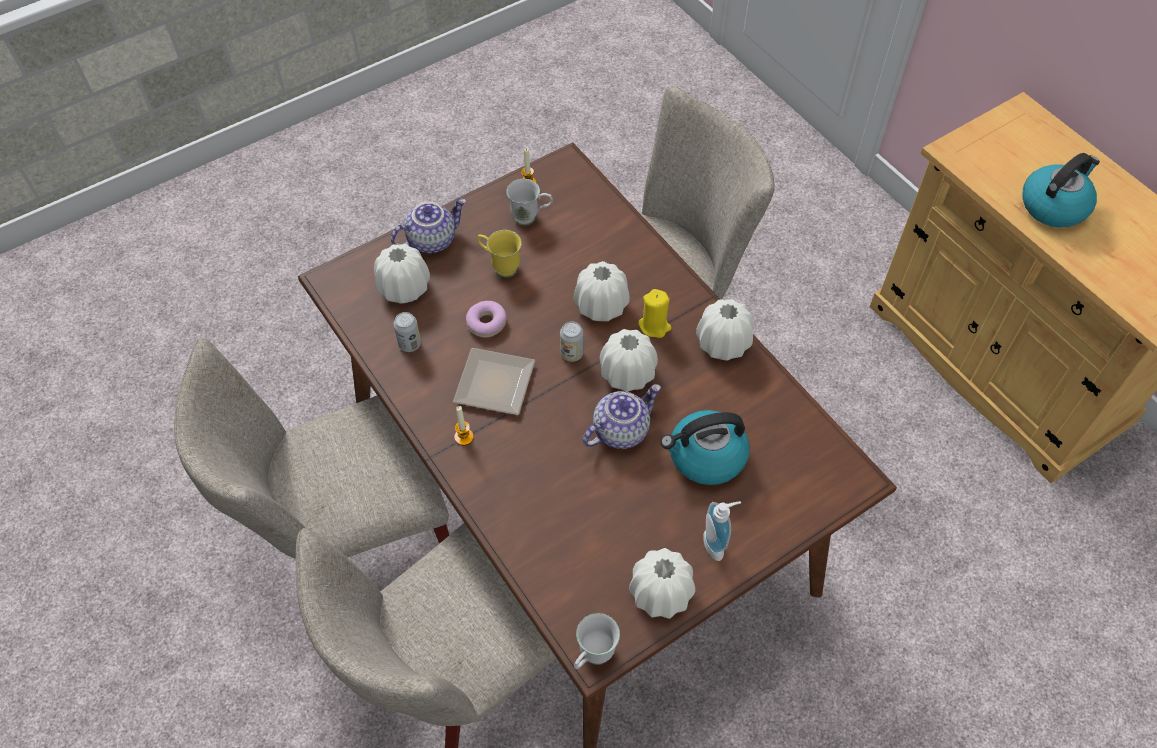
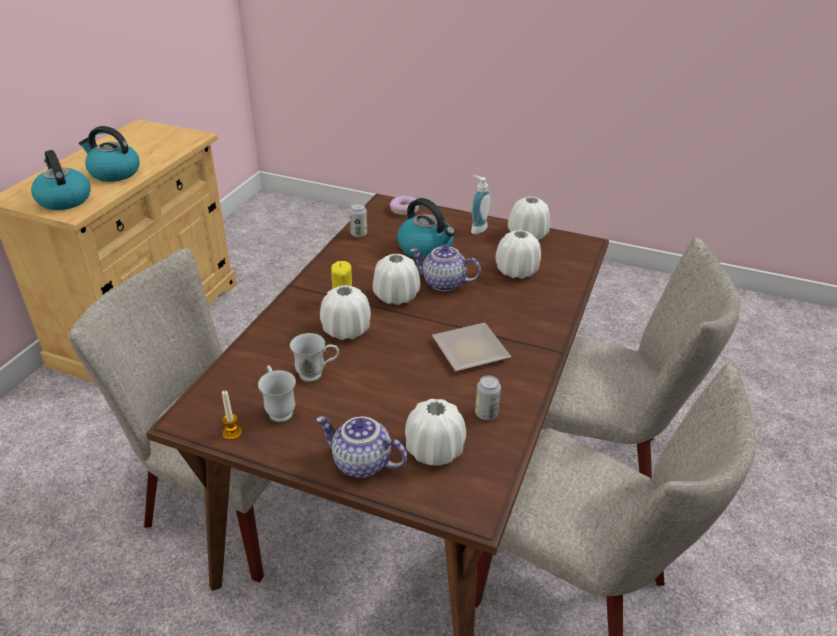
camera: 125 degrees left, 20 degrees down
(464, 437) = (528, 344): candle -> none
(486, 323) = (420, 380): donut -> donut (404, 210)
(500, 266) = (354, 401): yellow mug -> none
(571, 353) = (405, 326): can -> can (358, 234)
(592, 657) = (589, 243): white mug -> white mug (317, 375)
(722, 343) = (330, 269): white vase -> white vase (516, 271)
(993, 150) = (64, 199): none -> kettle

